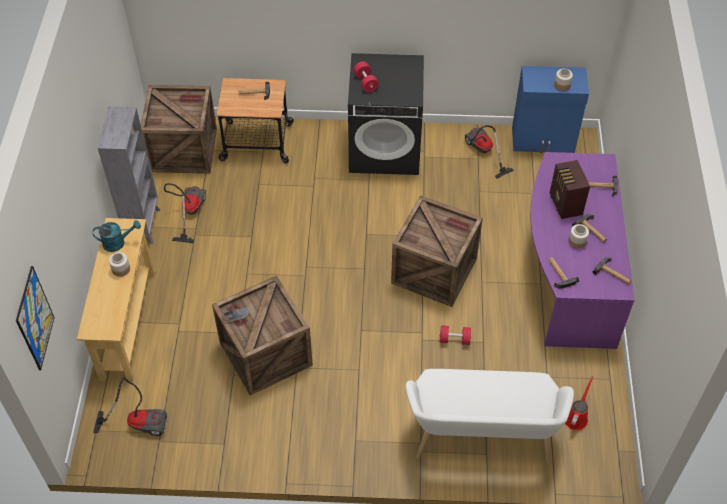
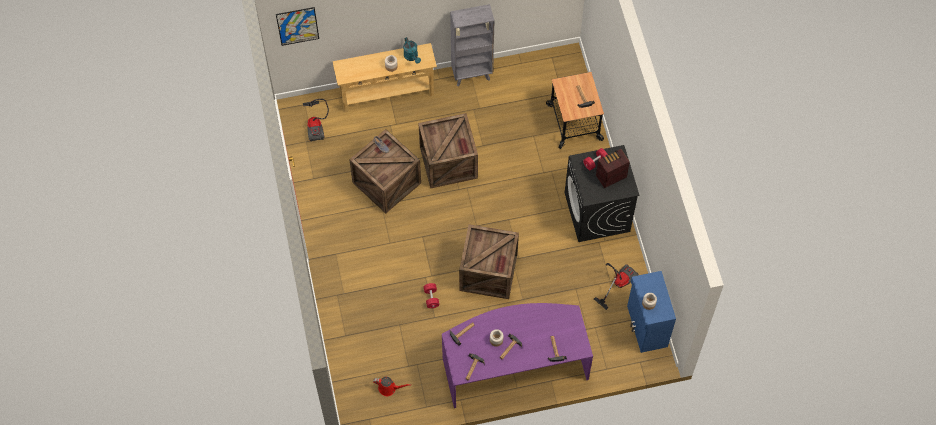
camera: 75 degrees right, 10 degrees up
(185, 149) = (551, 77): crate -> crate (449, 163)
(189, 212) = (492, 99): vacuum cleaner -> none
(481, 438) = (356, 330): white bench -> none
(565, 205) = (529, 327): radio -> radio (610, 176)

